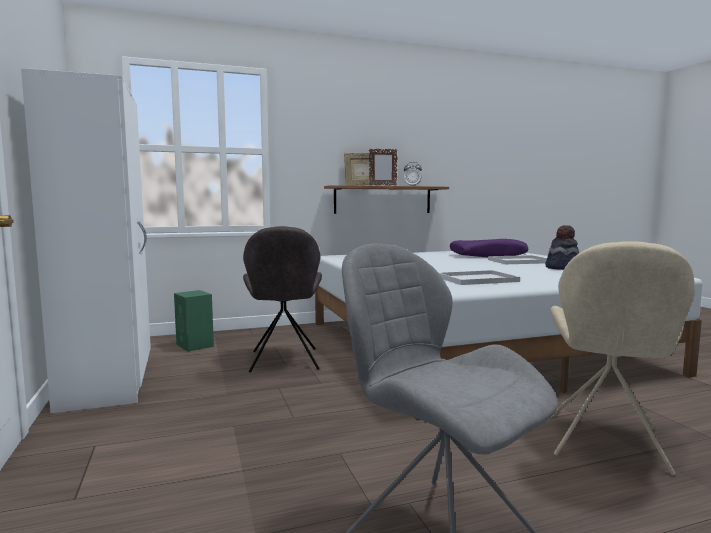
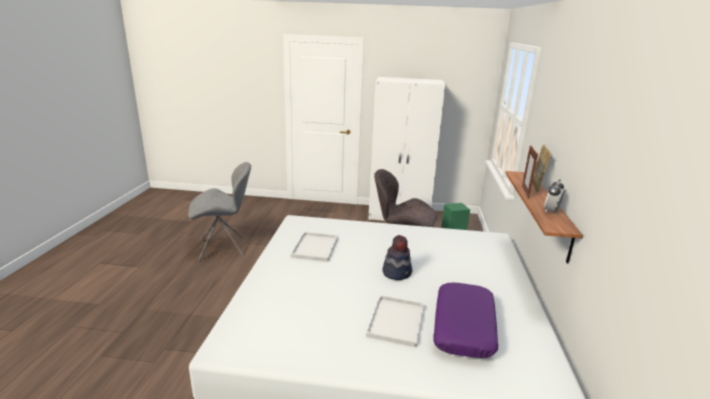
camera: 115 degrees right, 15 degrees up
(562, 268) = (327, 317): hat -> hat (397, 272)
(606, 444) = (209, 308): beige chair -> none

